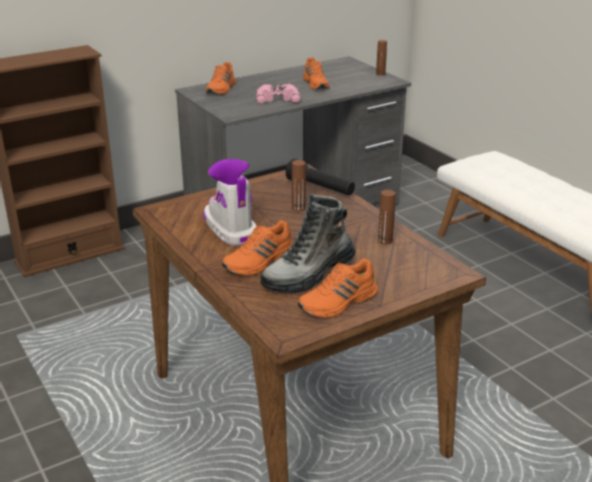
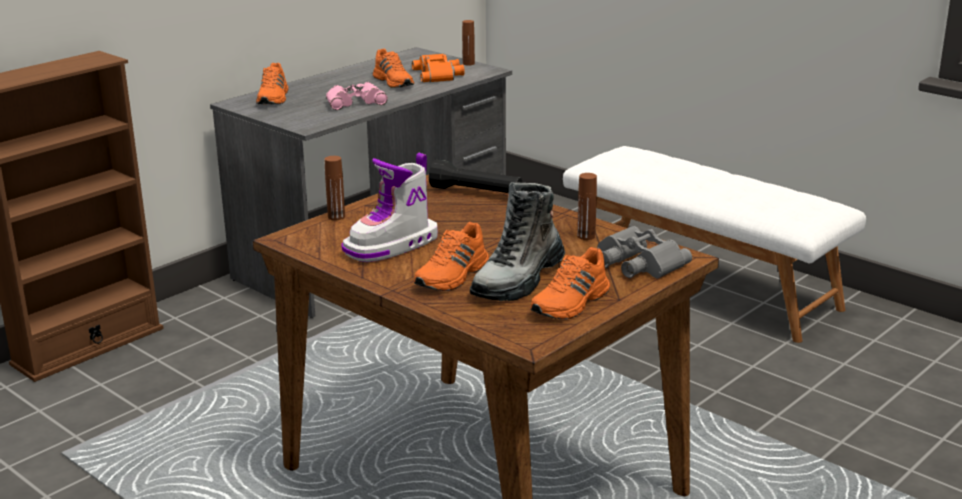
camera: 15 degrees left, 5 degrees down
(230, 228) = (392, 246): boot -> boot turned 90 degrees counterclockwise
(298, 208) = (463, 215): brown bottle -> brown bottle (336, 217)
(353, 81) = (439, 74): none -> orange binoculars
(413, 272) = (636, 263): none -> grey binoculars

